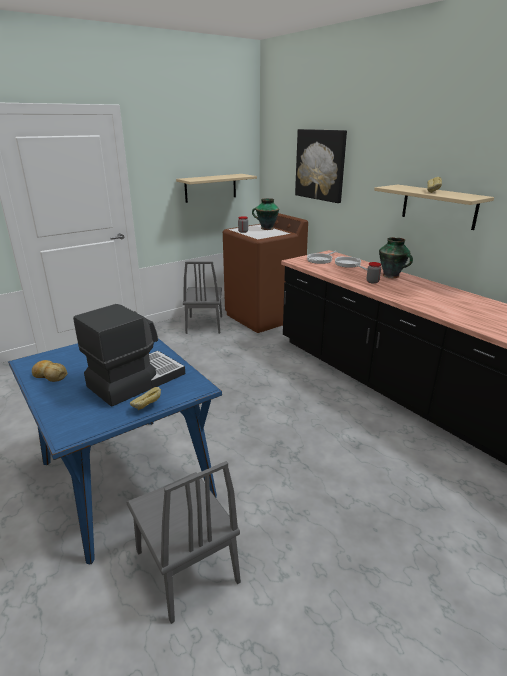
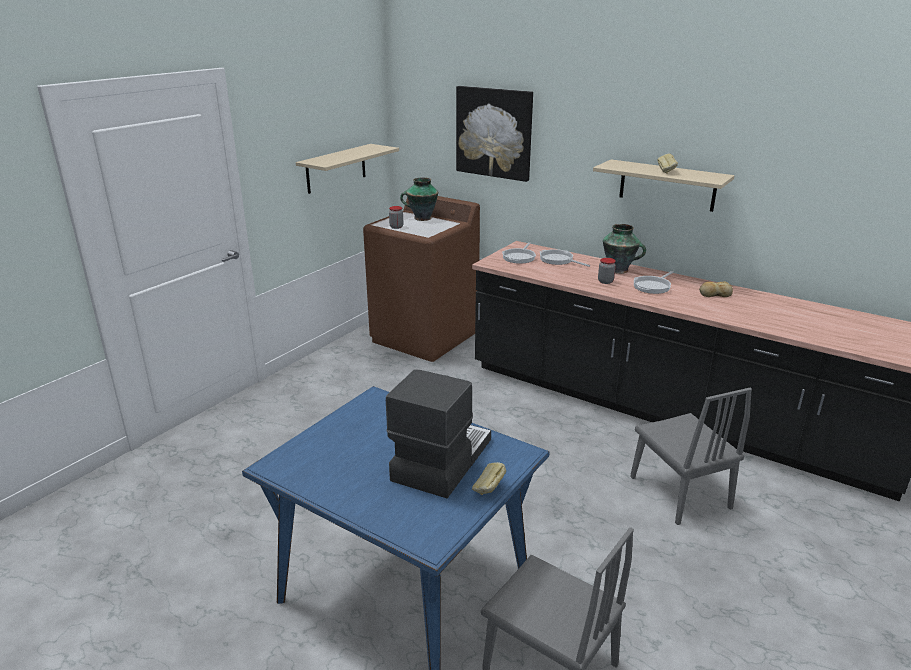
camera: 20 degrees left, 0 degrees up
(50, 375) = (325, 477): bread -> bread (714, 294)
(204, 324) = (351, 361): grey chair -> grey chair (679, 492)
(410, 289) = (653, 286): none -> frying pan

